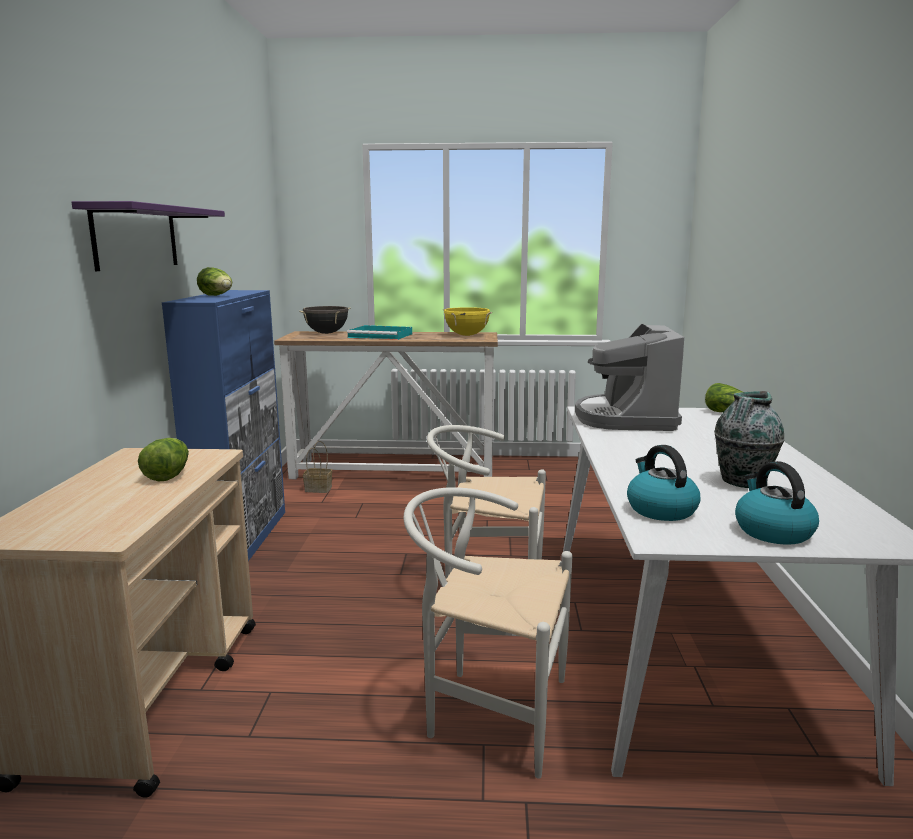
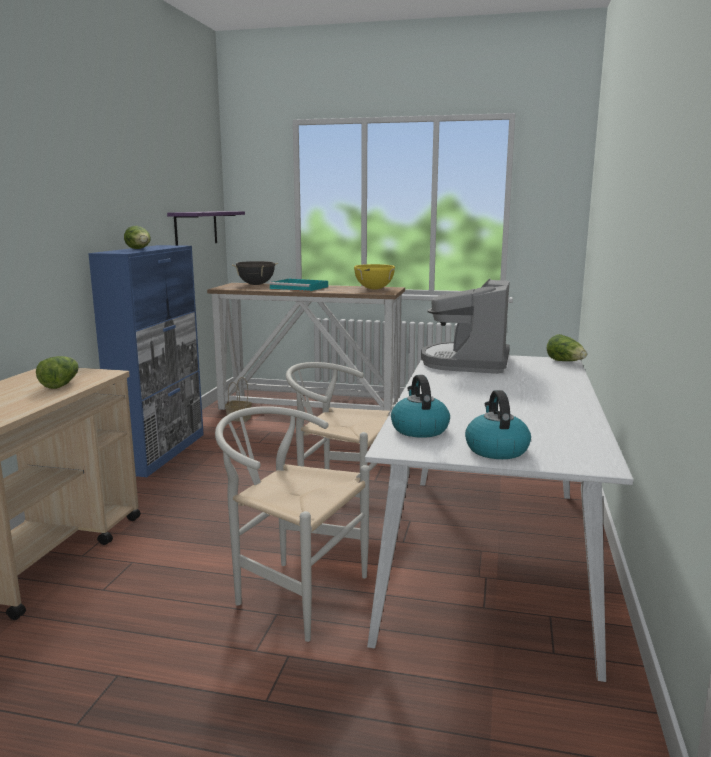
camera: 10 degrees right, 0 degrees up
(136, 237) = (66, 201): purple shelf -> purple shelf (196, 228)
(742, 482) = (514, 414): vase -> none

